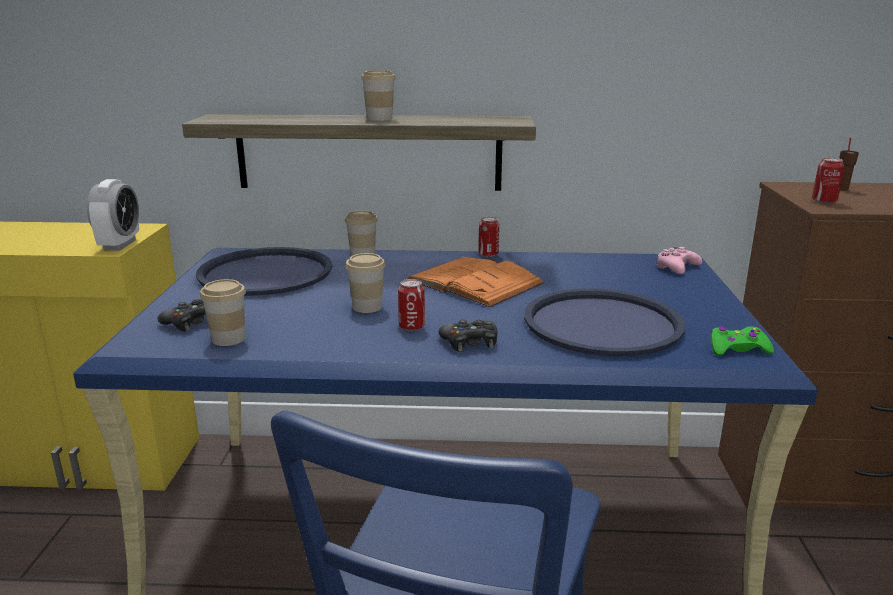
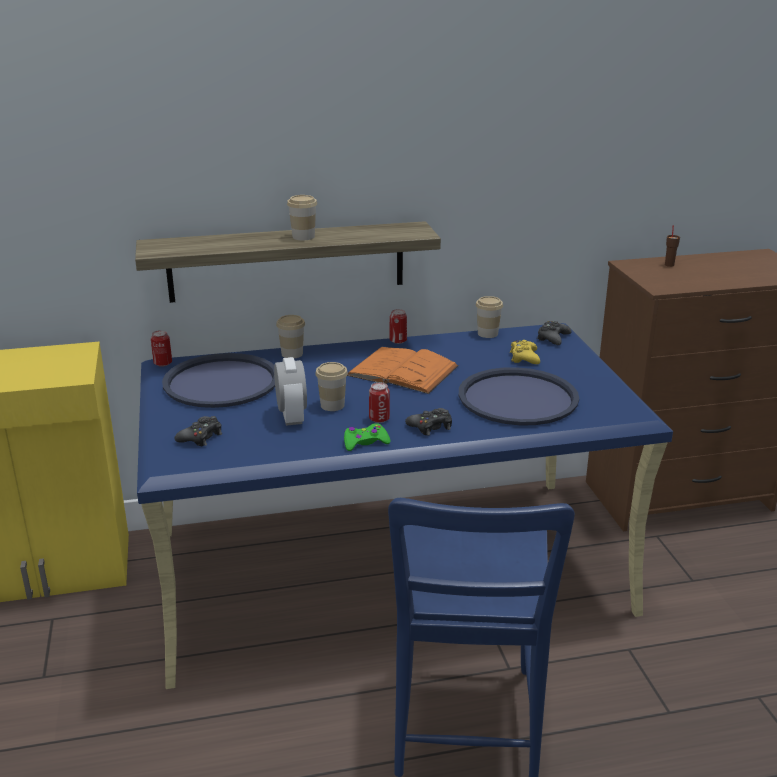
camera: 15 degrees left, 5 degrees up
(119, 245) = (80, 371): alarm clock -> alarm clock (291, 417)
(228, 339) = (244, 448): cup -> cup (487, 333)
(631, 283) = (524, 358): none -> yellow game controller
(677, 267) = (553, 338): pink game controller -> black game controller
(737, 349) = (617, 408): green game controller -> green game controller (365, 442)
(824, 201) = (659, 281): can -> can (163, 363)

